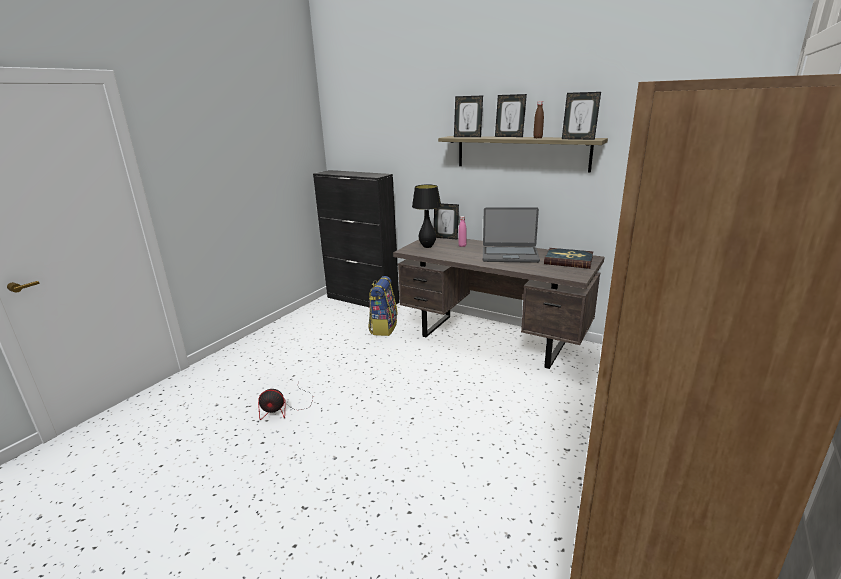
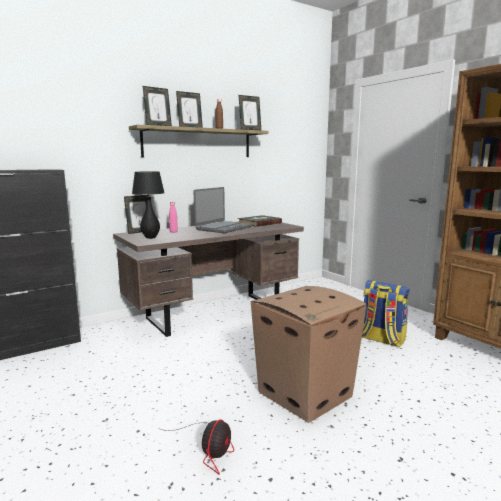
camera: 65 degrees left, 10 degrees down
(377, 432) = (306, 394): none -> cardboard box
(383, 327) = (115, 350): backpack -> backpack (381, 339)

